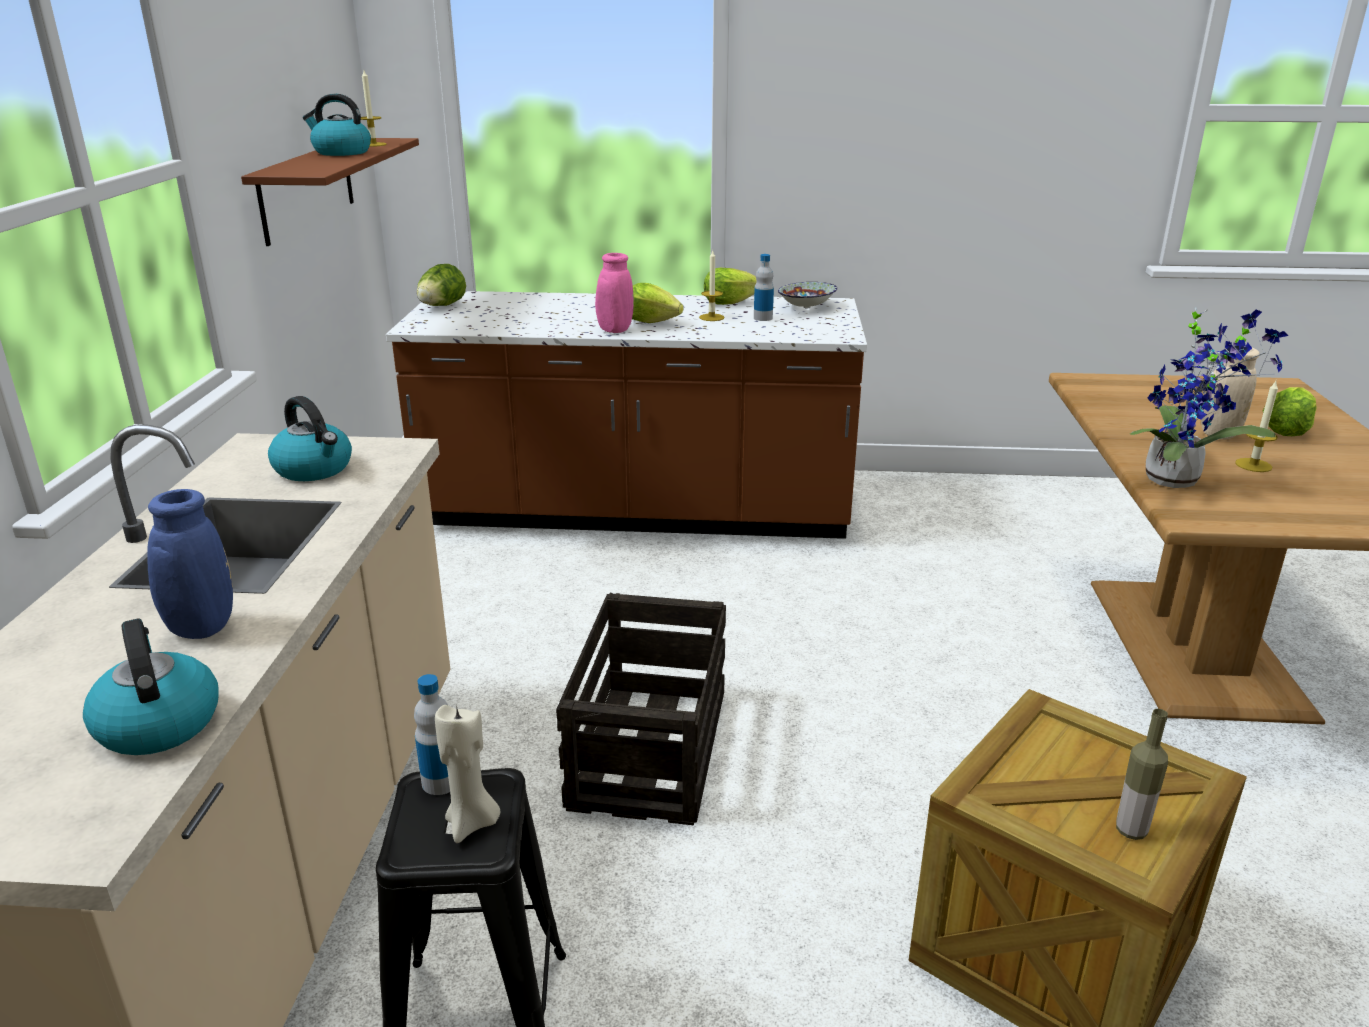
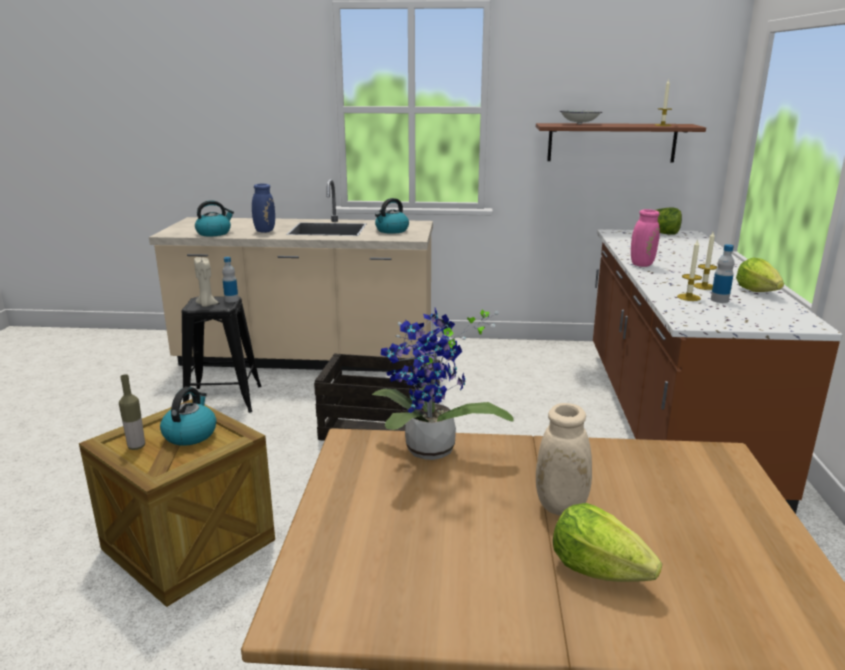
camera: 90 degrees right, 5 degrees down
(341, 152) = (624, 124): kettle -> kettle (190, 434)
(652, 322) = (674, 272): lettuce -> none
(807, 307) = (774, 314): bowl -> bowl (579, 124)
(1253, 465) = (471, 507): candle -> candle (688, 297)

